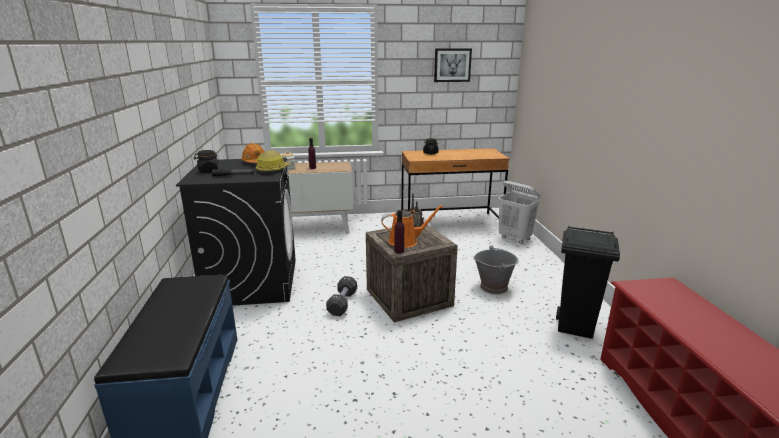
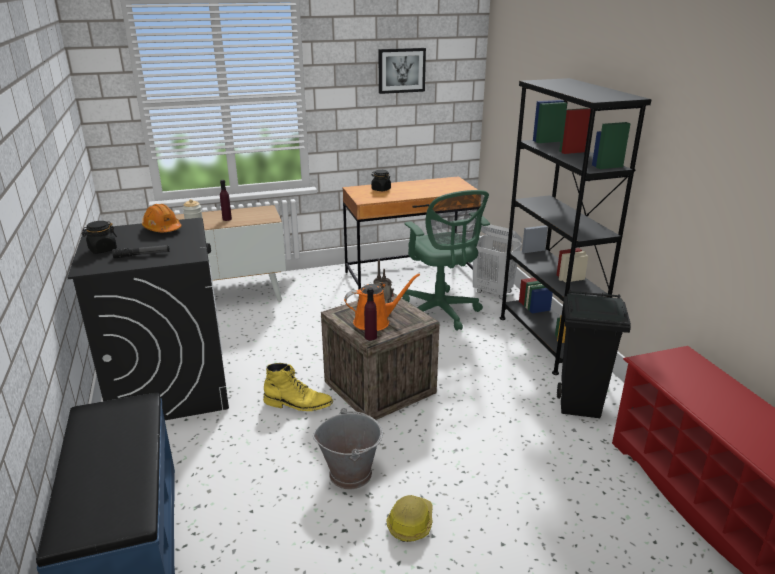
camera: 10 degrees left, 5 degrees up
(273, 170) = (192, 241): hard hat -> hard hat (410, 523)
(342, 303) = (298, 404): black dumbbell -> yellow boot
(469, 249) = (441, 312): none -> green office chair
(494, 287) = (479, 362): grey bucket -> grey bucket (350, 473)
(554, 276) = (546, 340): none -> black bookcase

